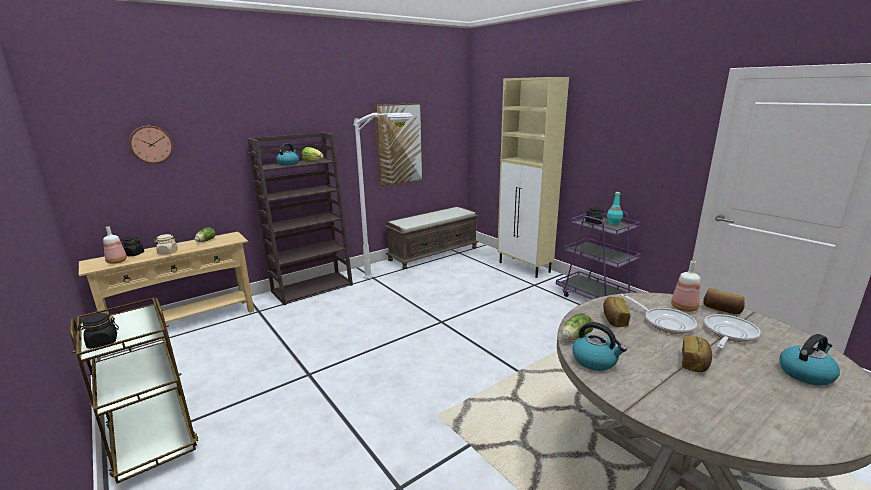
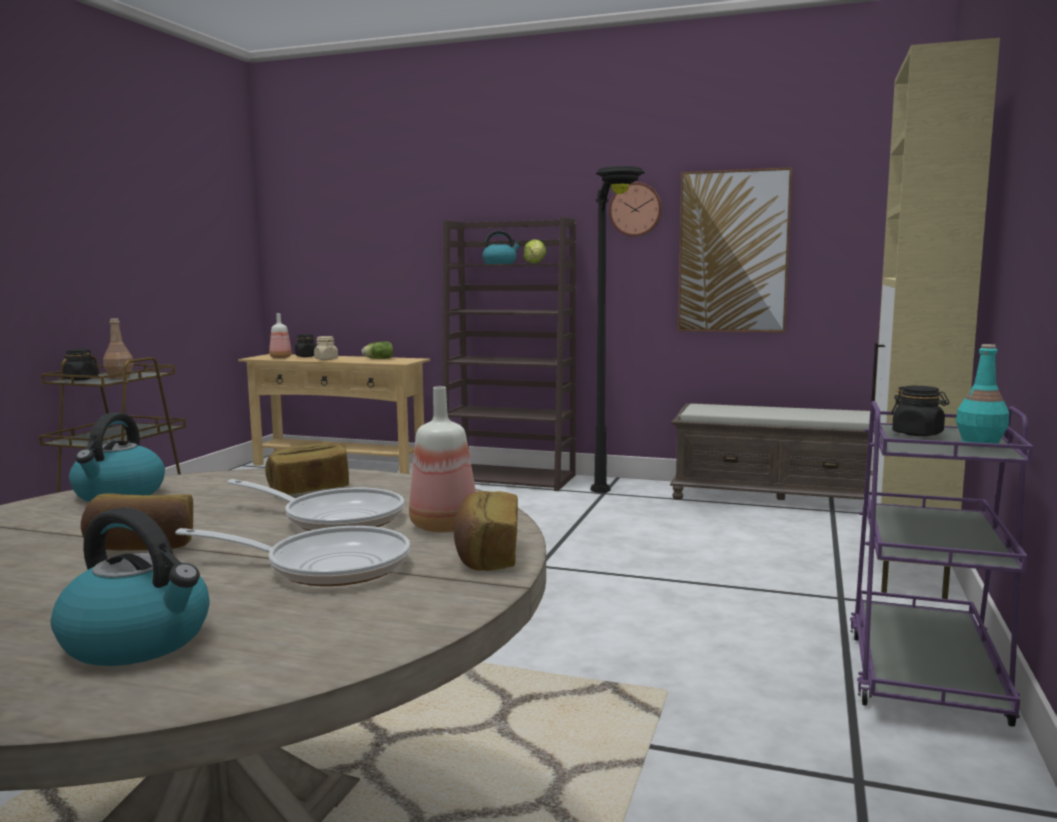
camera: 55 degrees right, 10 degrees down
(132, 325) = (119, 377): none -> brown bottle
(151, 144) = (353, 224): wall clock -> wall clock (636, 209)
(395, 283) = (611, 508): white floor lamp -> black floor lamp
(574, 337) = (205, 478): lettuce -> none
(665, 322) = (336, 518): frying pan -> frying pan turned 90 degrees counterclockwise

